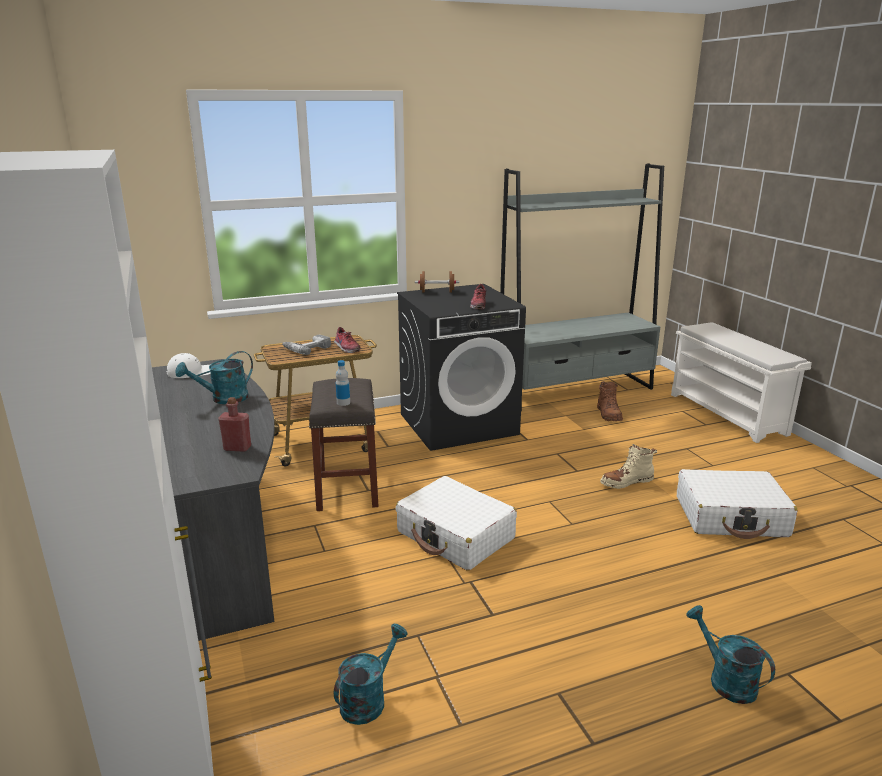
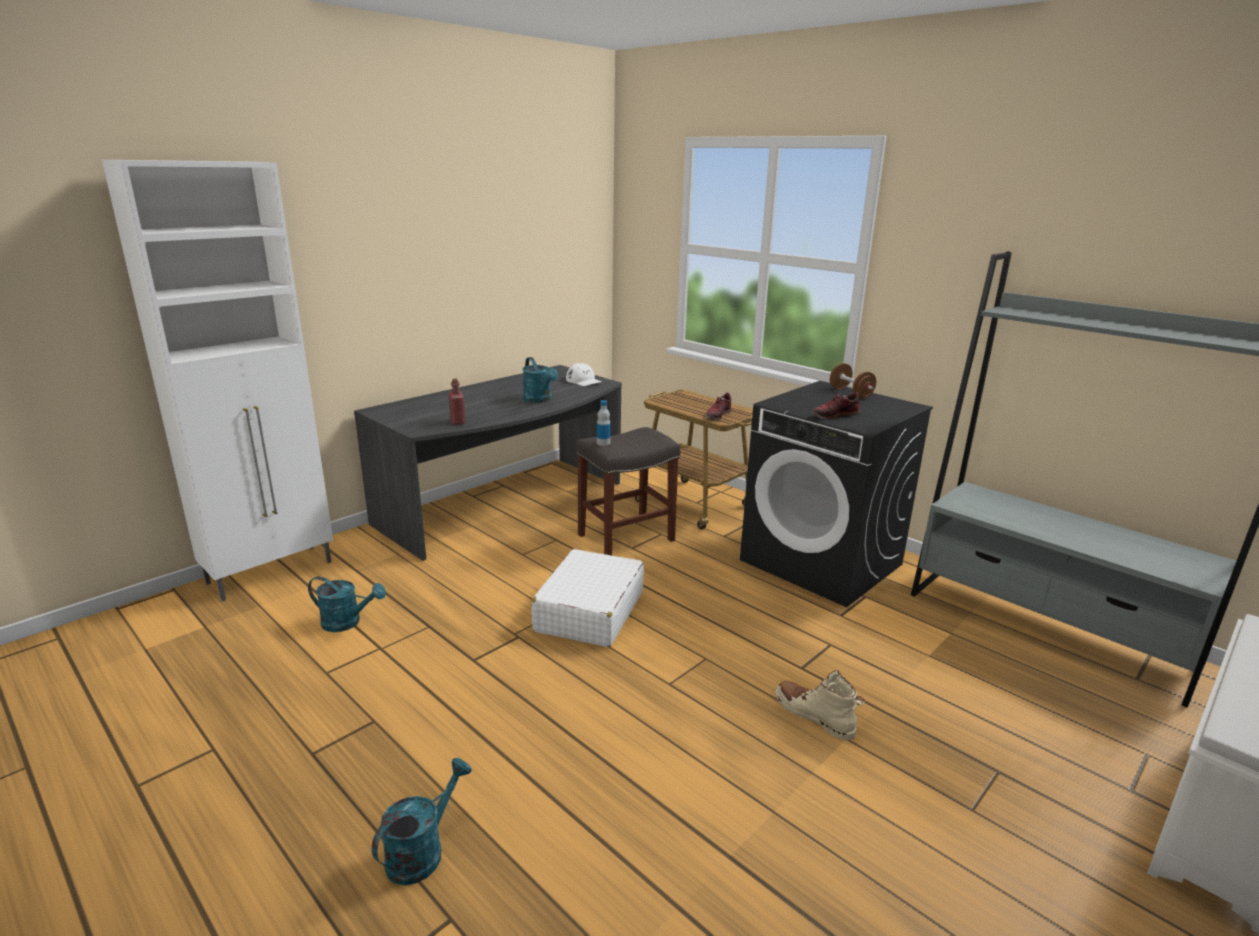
camera: 65 degrees right, 0 degrees up
(223, 399) = (540, 400): turquoise watering can -> turquoise watering can turned 150 degrees counterclockwise
(306, 348) = (697, 403): power drill -> none
(608, 414) = (1010, 671): brown boot -> none
(731, 516) = (814, 842): white suitcase -> none

